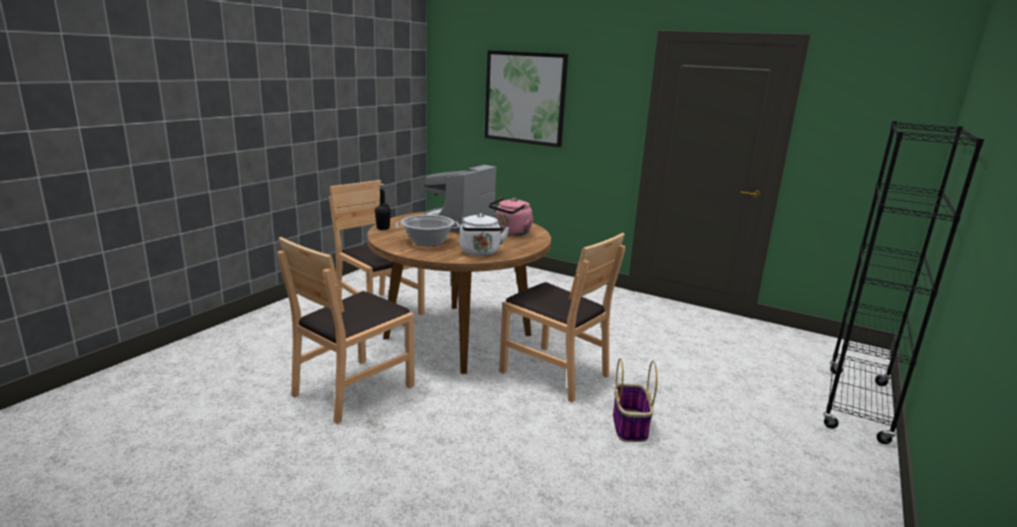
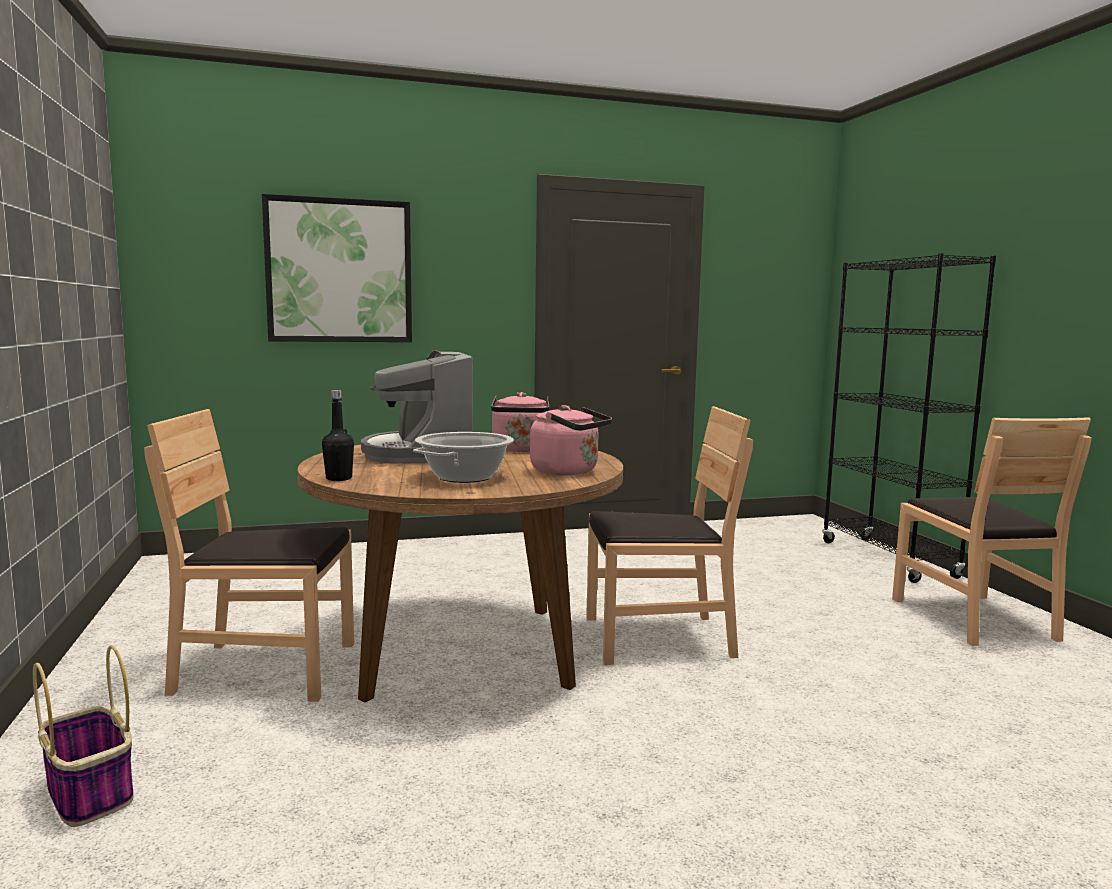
camera: 45 degrees left, 10 degrees down
(353, 389) = (479, 791): brown chair -> brown chair (973, 618)
(480, 253) = (568, 471): white kettle -> pink kettle
(630, 426) = (825, 652): basket -> basket (91, 793)

